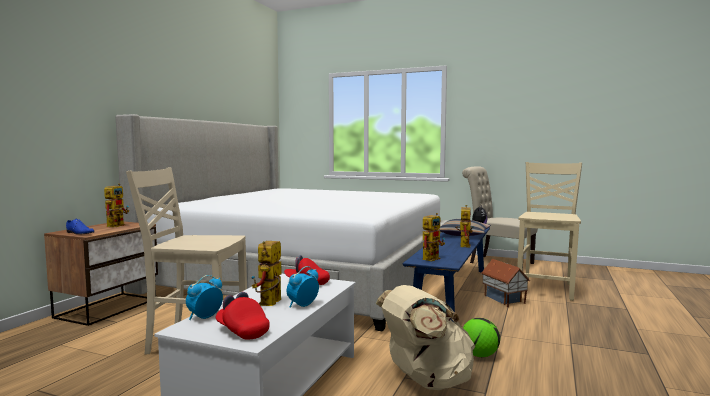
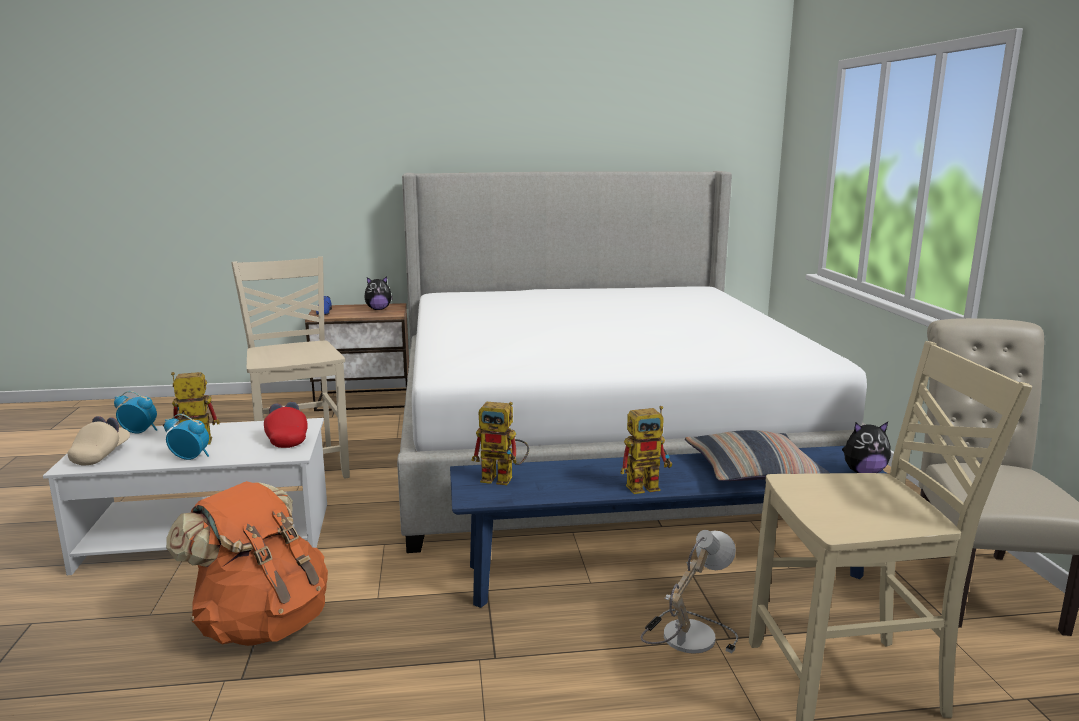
camera: 60 degrees right, 10 degrees up
(117, 225) = (378, 309): toy robot -> plush toy
(242, 331) = (101, 455): red cap -> beige cap
(425, 381) = (262, 623): beige backpack -> orange backpack
(480, 355) = (374, 652): football -> none
(503, 300) = (686, 633): toy house -> table lamp

